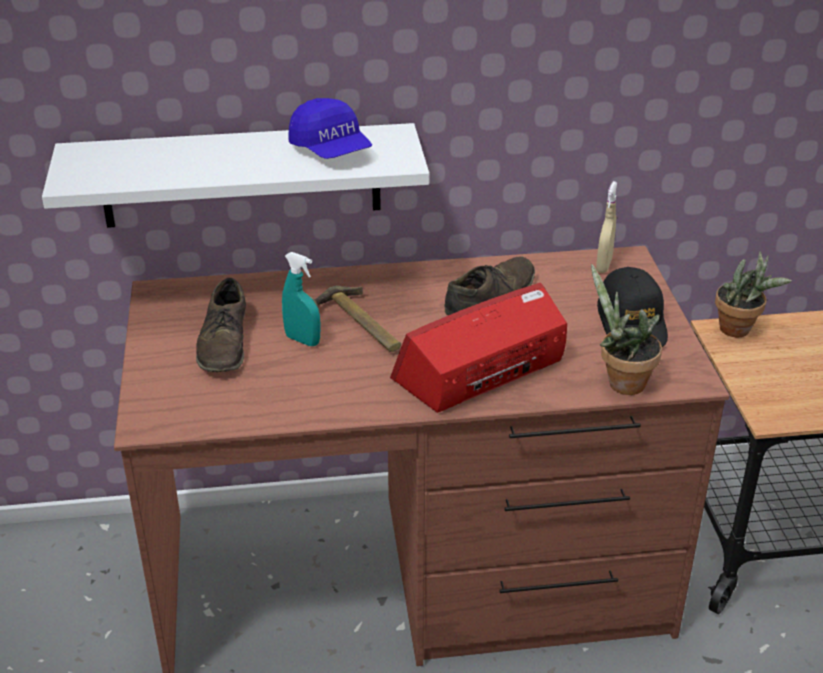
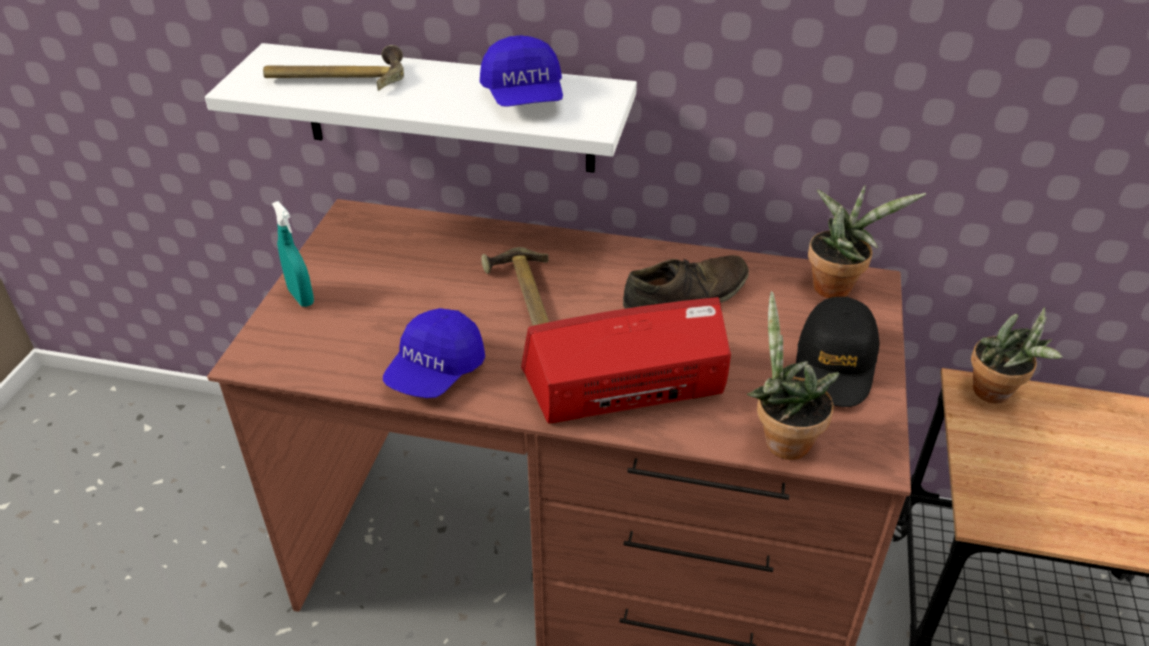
camera: 20 degrees right, 5 degrees up
(153, 161) = (336, 77): none -> hammer
(224, 343) = (380, 285): brown shoe -> none
(302, 340) = (458, 301): turquoise spray bottle -> turquoise spray bottle (301, 297)
(318, 397) = (435, 372): none -> blue cap
(603, 265) = (836, 286): beige spray bottle -> potted plant

